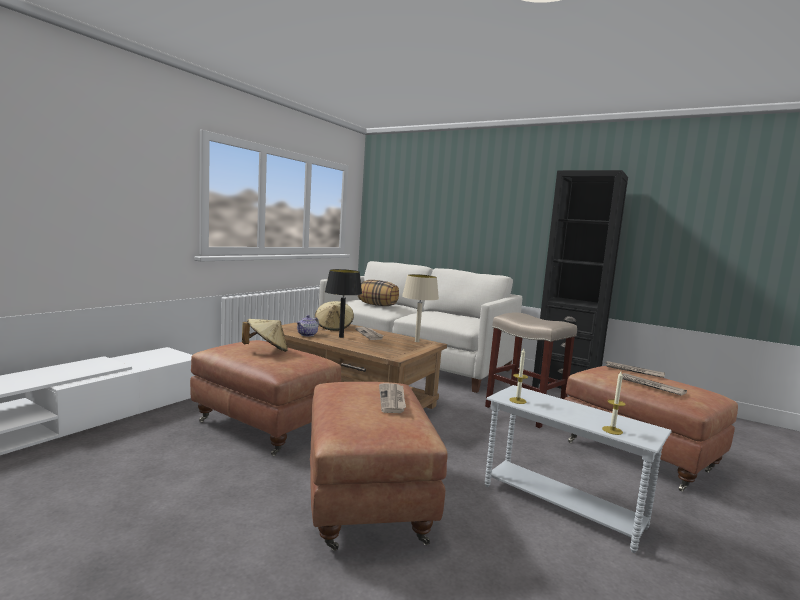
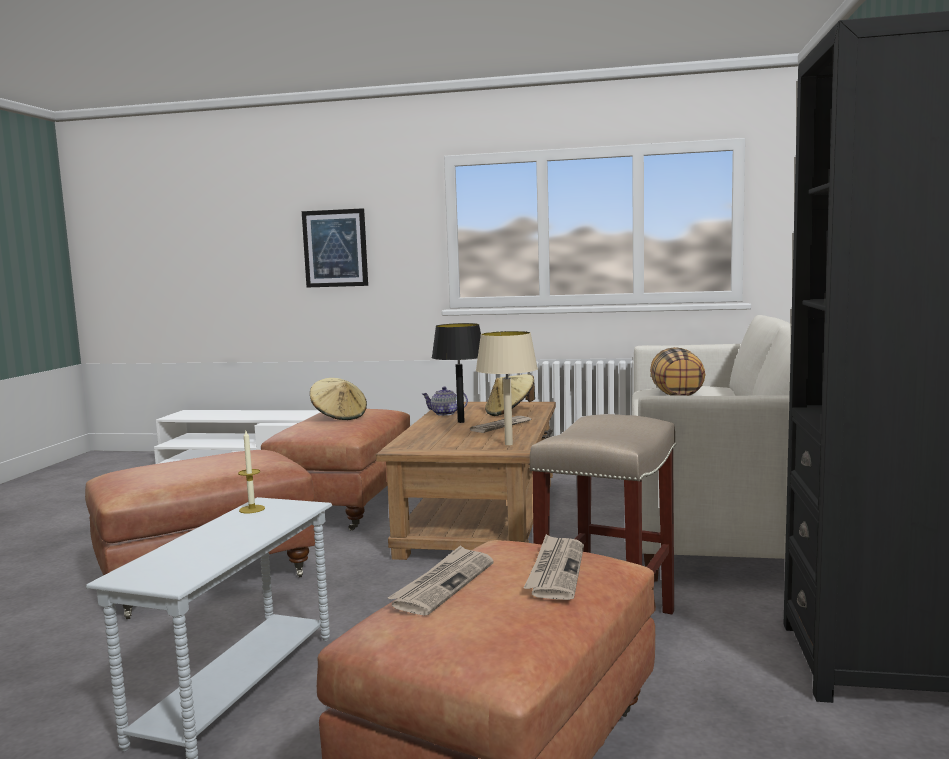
camera: 70 degrees right, 0 degrees up
(97, 192) = (335, 248): none -> picture
(392, 399) = (207, 468): newspaper -> none
(612, 430) = (155, 558): candle -> none

